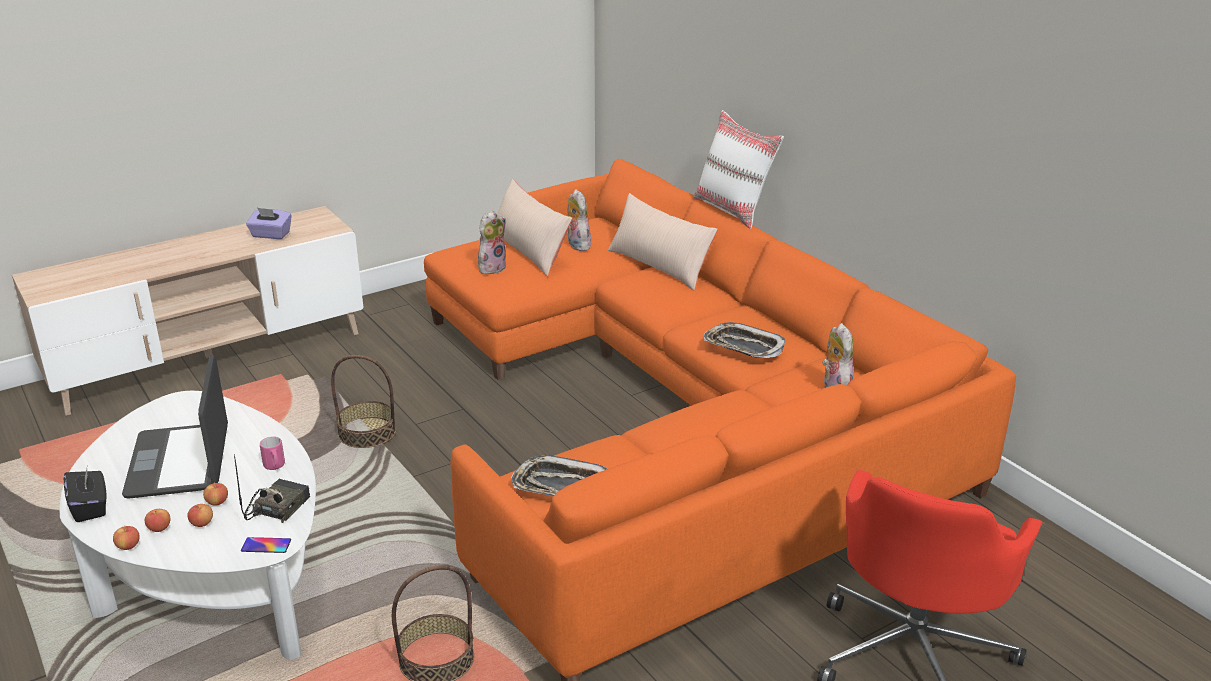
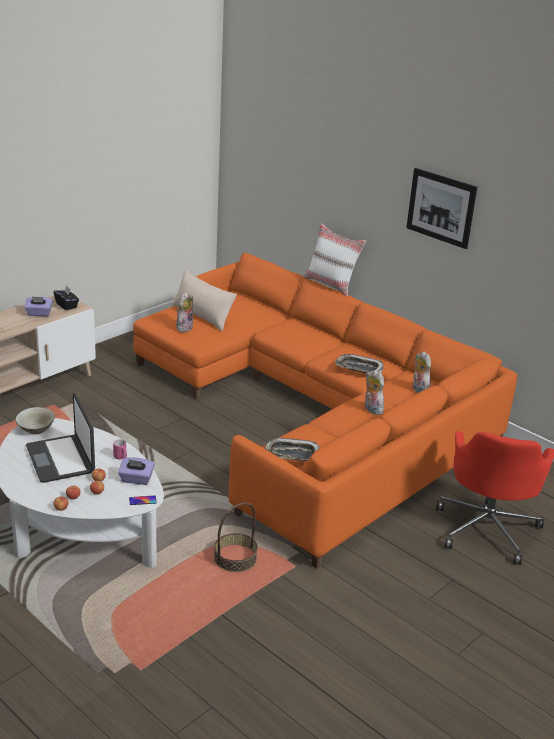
camera: 15 degrees left, 0 degrees up
(90, 507) = (22, 489): black tissue box -> black tissue box (66, 305)
(173, 410) = (36, 430): none -> beige bowl
(277, 507) = (136, 479): radio -> purple tissue box
(367, 433) = (129, 437): basket -> none
(576, 245) = (231, 310): plush toy -> plush toy (371, 409)
(659, 265) = (287, 321): beige pillow -> none
(896, 75) = (441, 208): none -> picture

